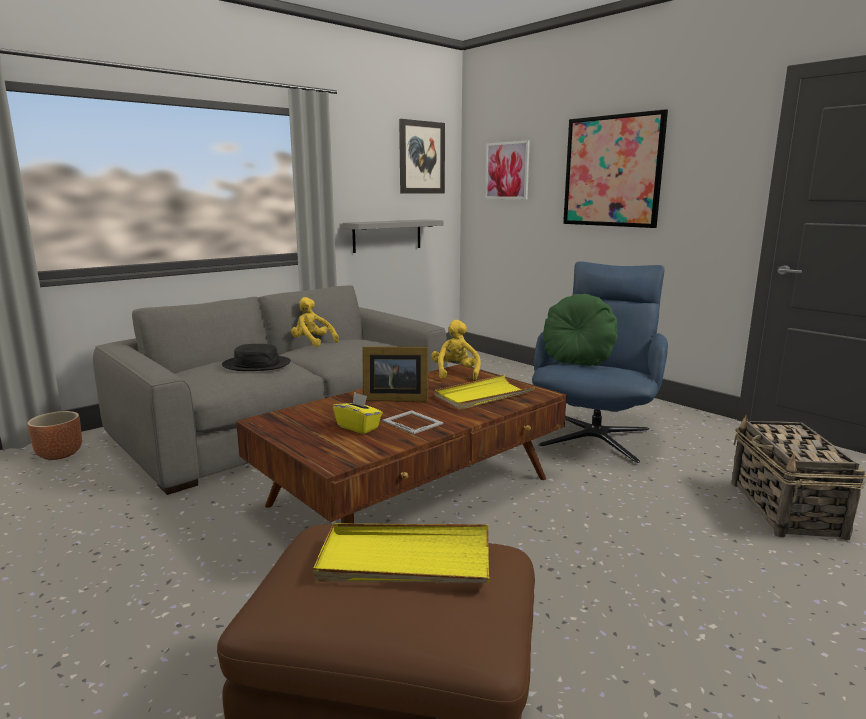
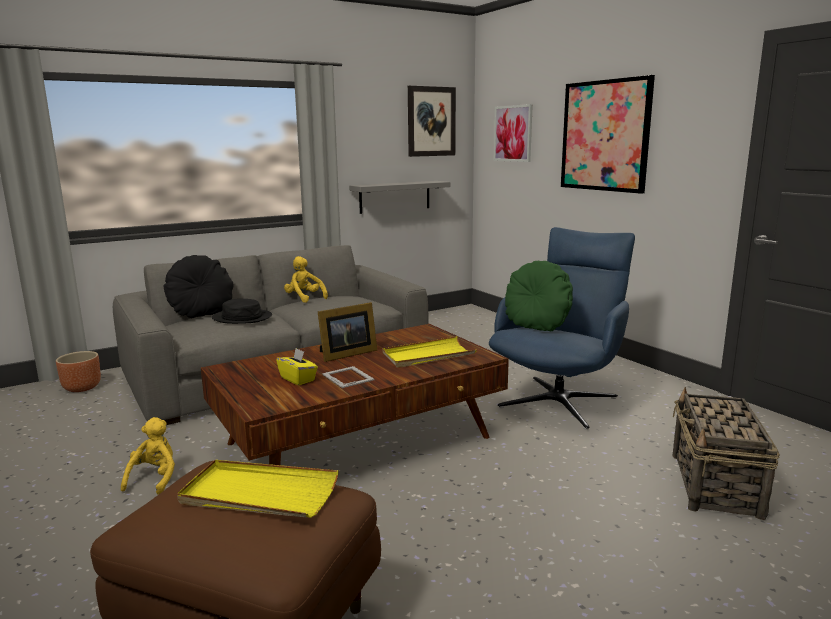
camera: 10 degrees right, 0 degrees up
(205, 363) = (202, 315): none -> black pillow
(393, 398) = (345, 354): picture frame -> picture frame turned 45 degrees counterclockwise
(455, 373) = (417, 333): yellow plush toy -> yellow plush toy (154, 479)

